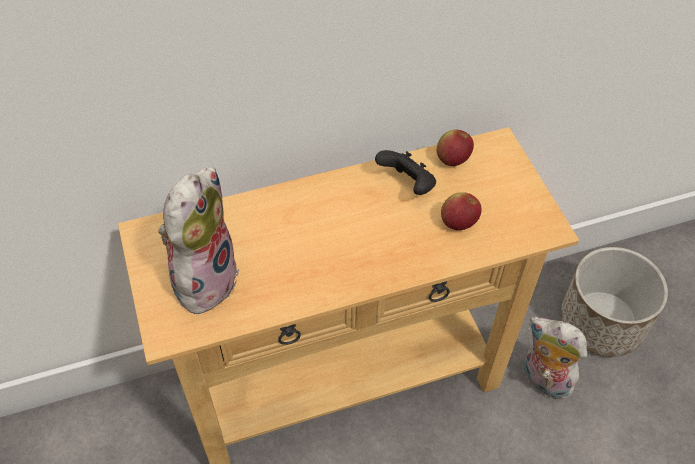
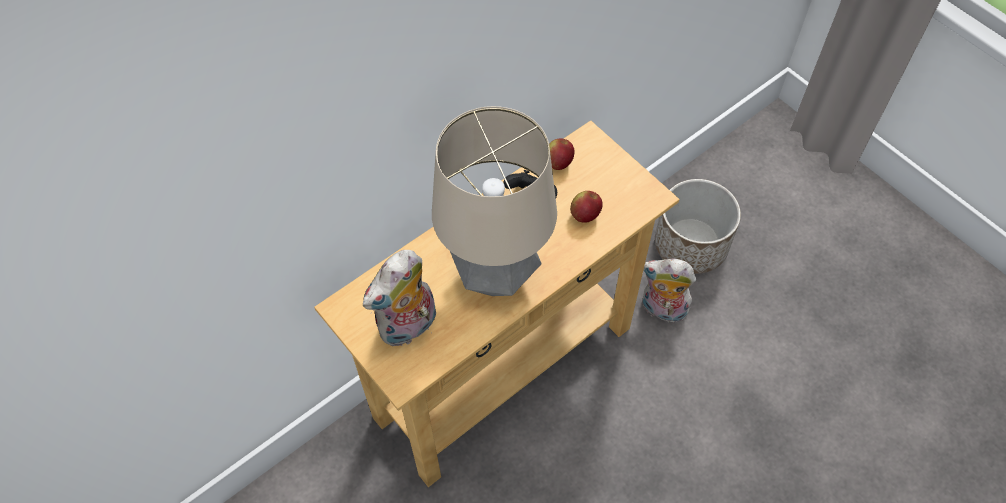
camera: 20 degrees left, 5 degrees up
(204, 278) = (408, 327): plush toy -> plush toy turned 135 degrees counterclockwise
(327, 254) = (496, 275): none -> table lamp

